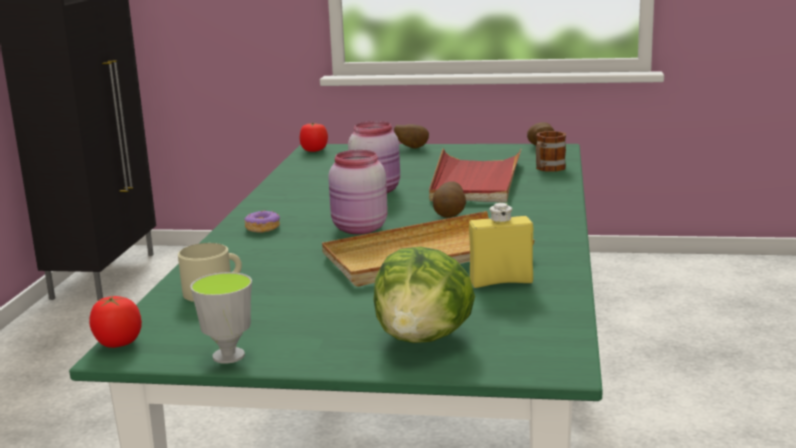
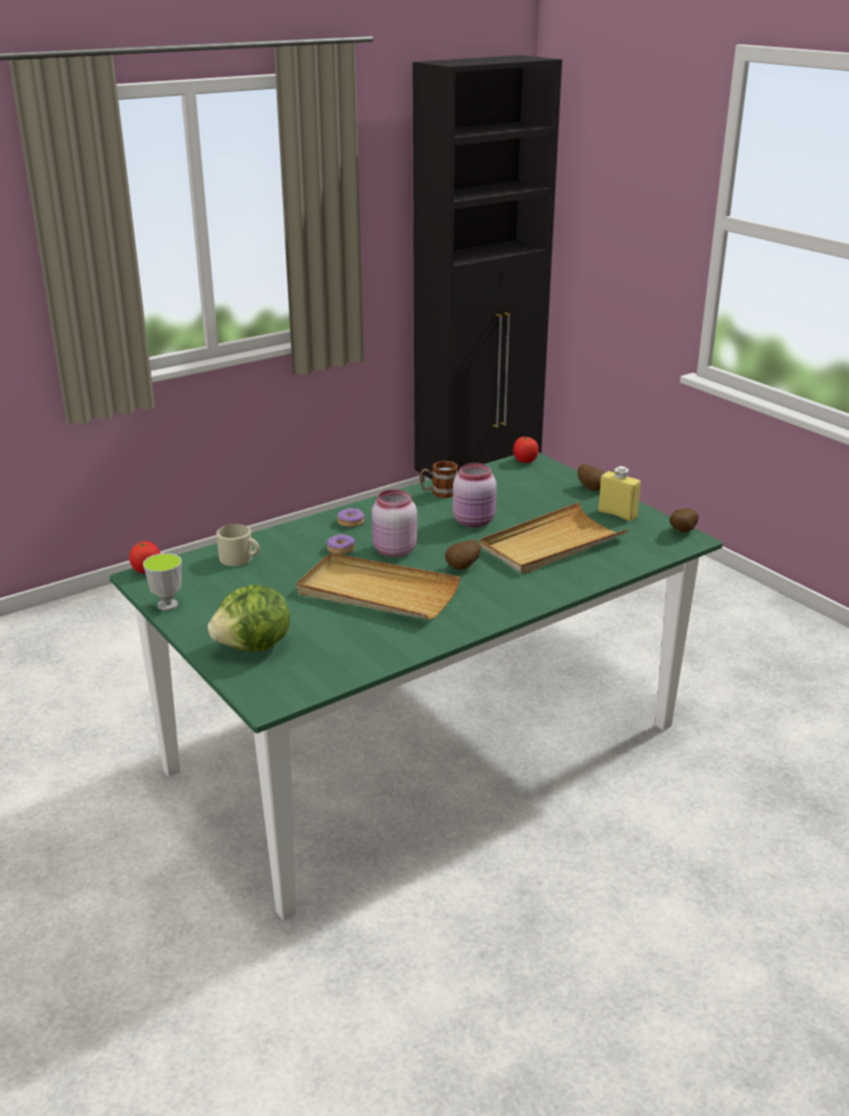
camera: 45 degrees right, 10 degrees up
(305, 246) = (340, 549): none -> donut
(475, 181) = (552, 544): red tray -> beige tray
(501, 282) = (369, 634): yellow bottle -> yellow bottle (617, 514)
(547, 169) = (627, 557): mug -> mug (439, 493)

